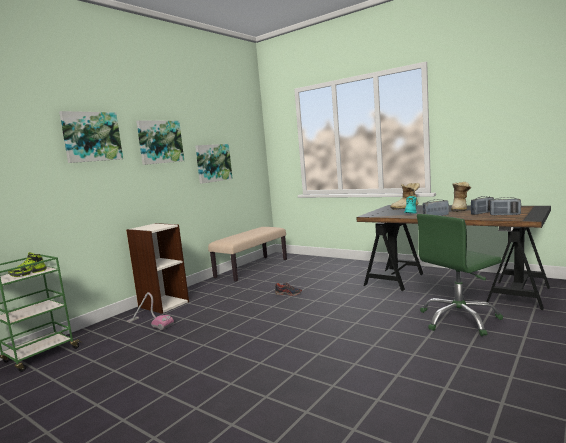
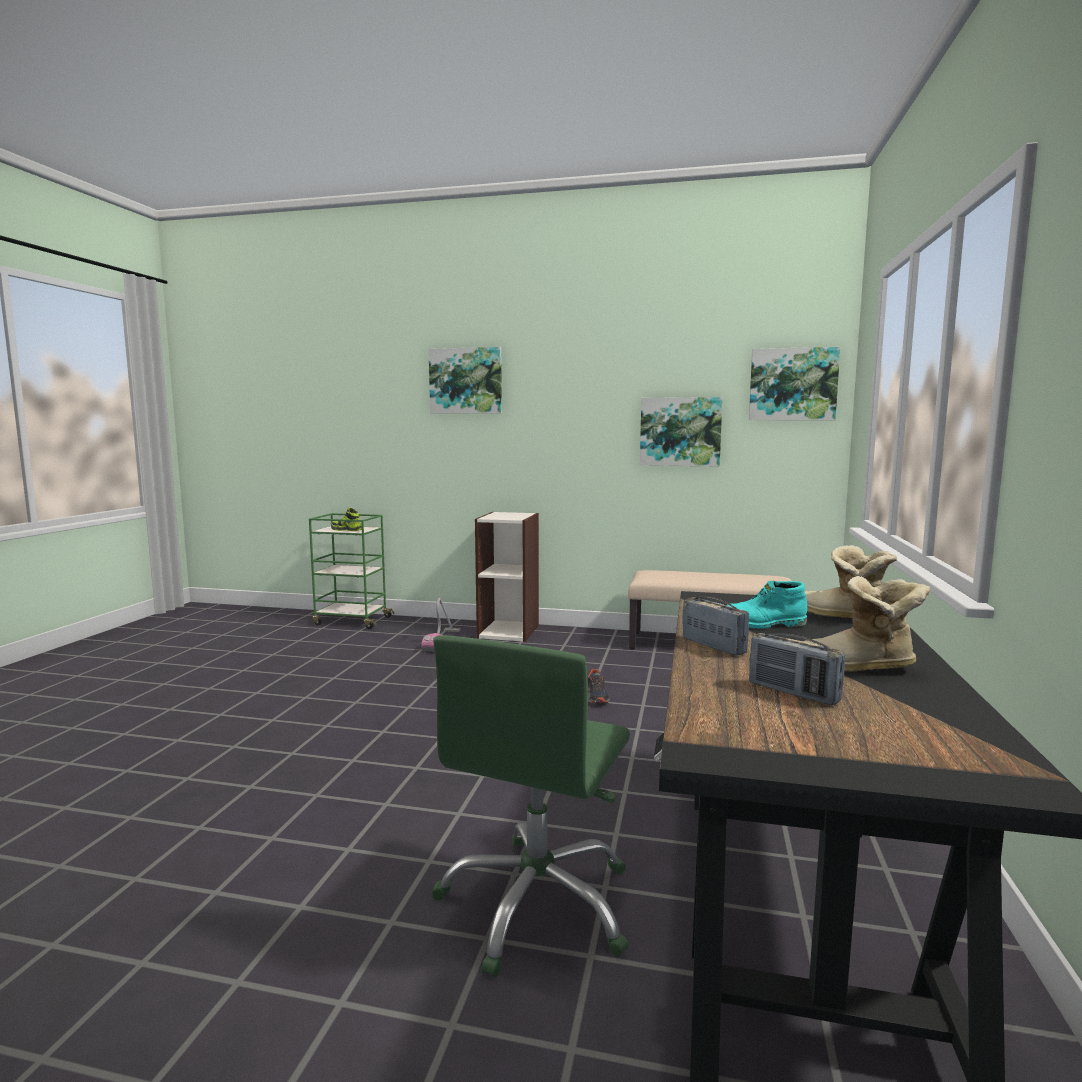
camera: 65 degrees right, 0 degrees up
(160, 142) = (571, 390): picture -> picture (792, 384)
(459, 320) = (537, 903): green office chair -> green office chair turned 105 degrees counterclockwise
(505, 215) = (772, 720): radio -> none

